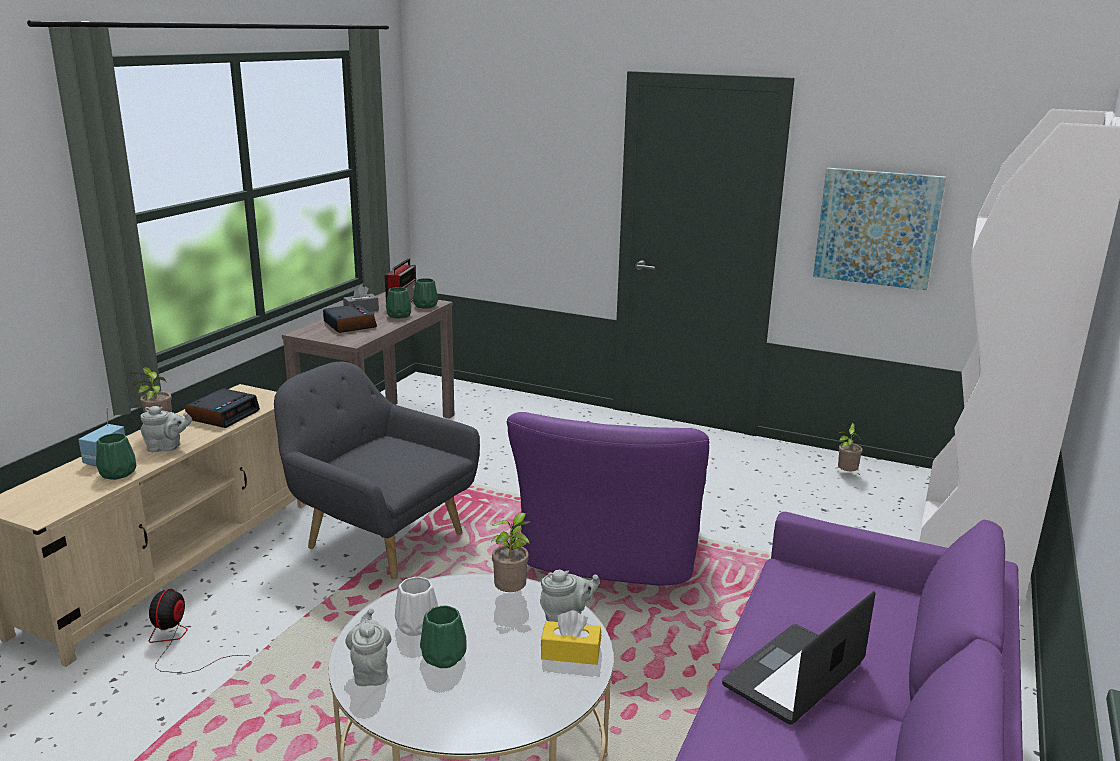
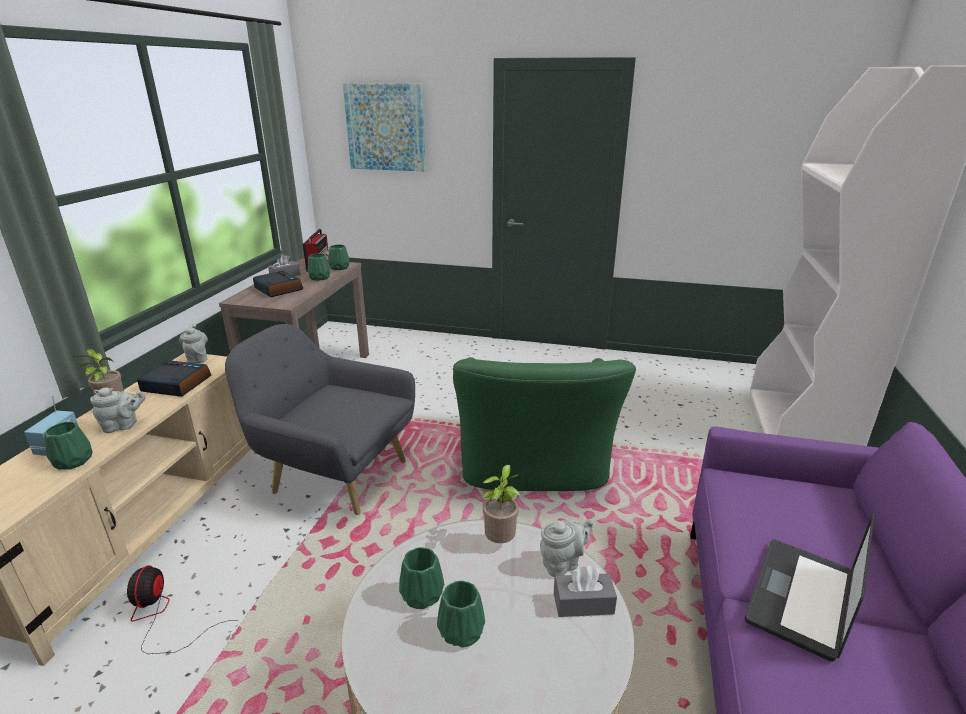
camera: 10 degrees left, 5 degrees up
(223, 415) = (175, 384): alarm clock -> alarm clock turned 90 degrees counterclockwise
(370, 672) = (391, 666): grey teapot -> grey teapot (197, 358)
(417, 626) = (422, 595): white vase -> green vase
(570, 652) = (583, 603): yellow tissue box -> grey tissue box
(609, 554) = (533, 465): purple armchair -> green armchair
(845, 474) = (682, 373): potted plant -> none
(877, 228) = (702, 180): picture -> picture (386, 127)

